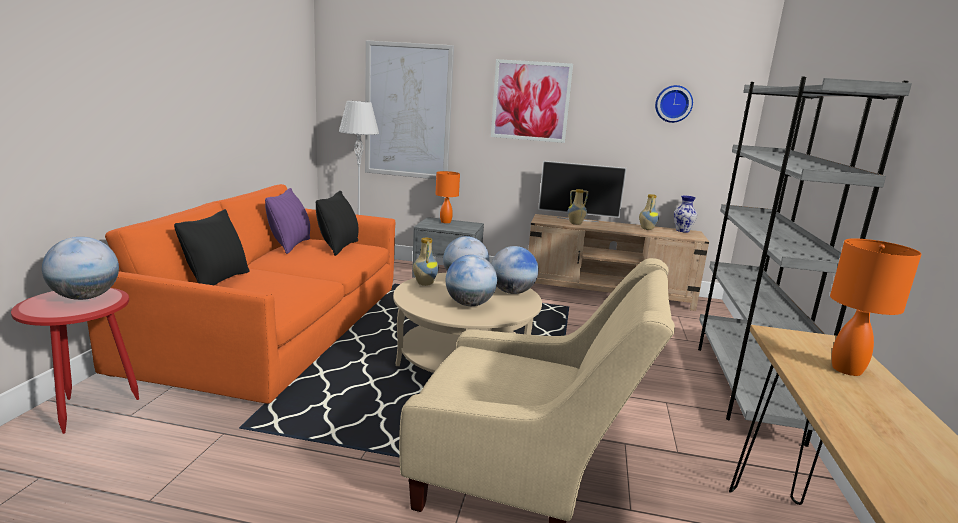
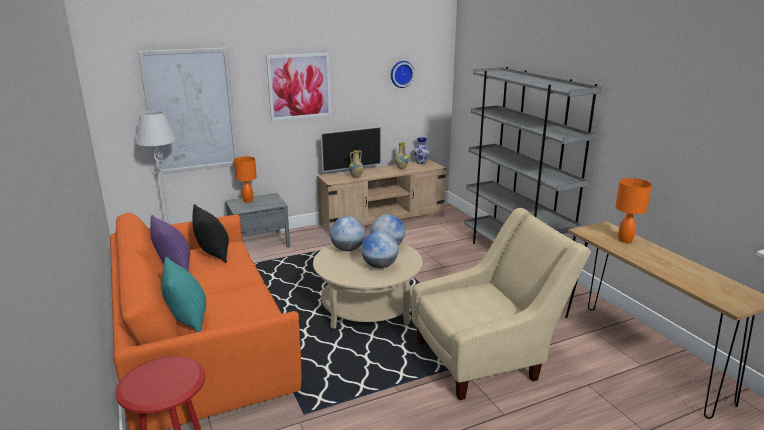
camera: 35 degrees left, 5 degrees up
(86, 297) = (164, 372): globe -> none
(217, 281) = (188, 319): black pillow -> turquoise pillow
(424, 283) = (328, 261): vase -> none

